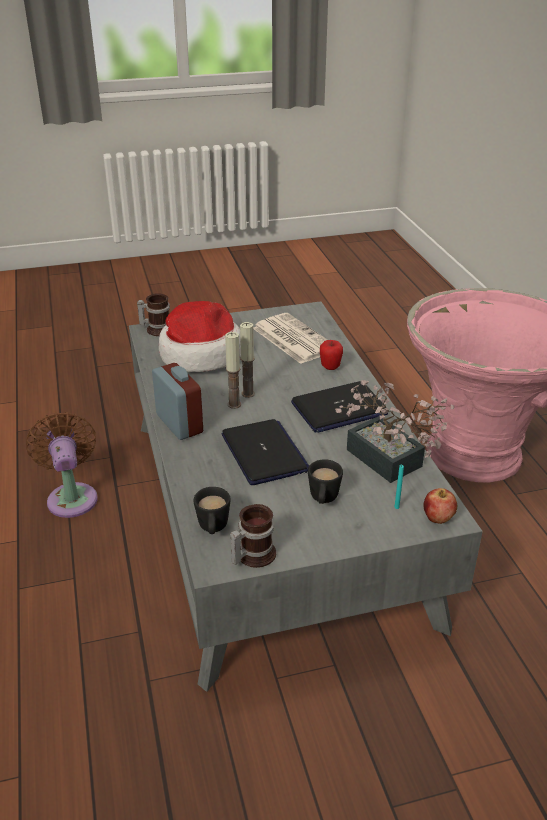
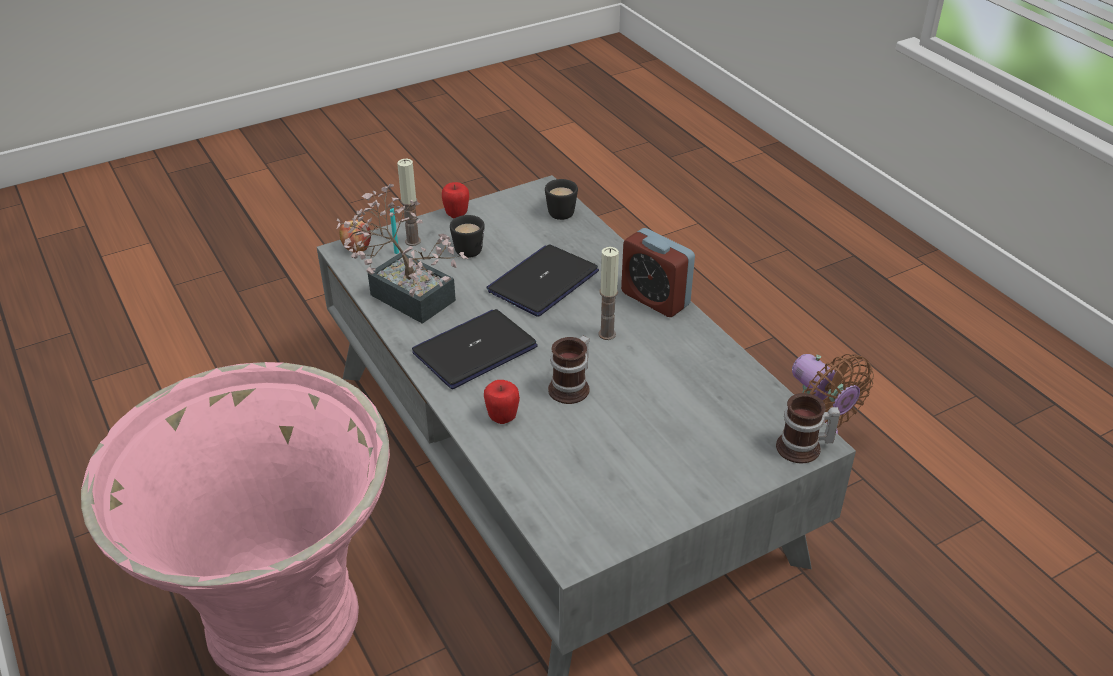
camera: 165 degrees right, 5 degrees up
(200, 354) = (701, 408): hat -> none
(248, 393) = (597, 353): candle -> candle (413, 241)
(252, 554) = (517, 199): mug -> mug (572, 388)
(264, 453) = (543, 281): laptop -> laptop turned 75 degrees clockwise
(292, 338) = (578, 468): newspaper -> none
(326, 545) = (456, 214): none -> apple

